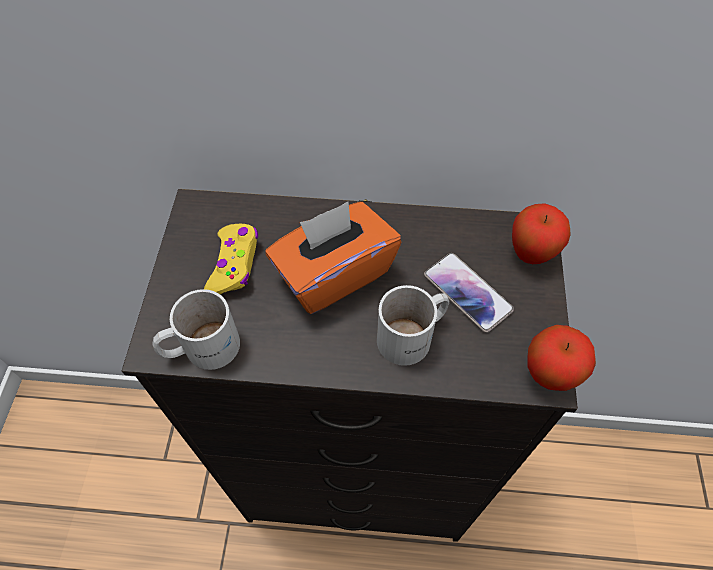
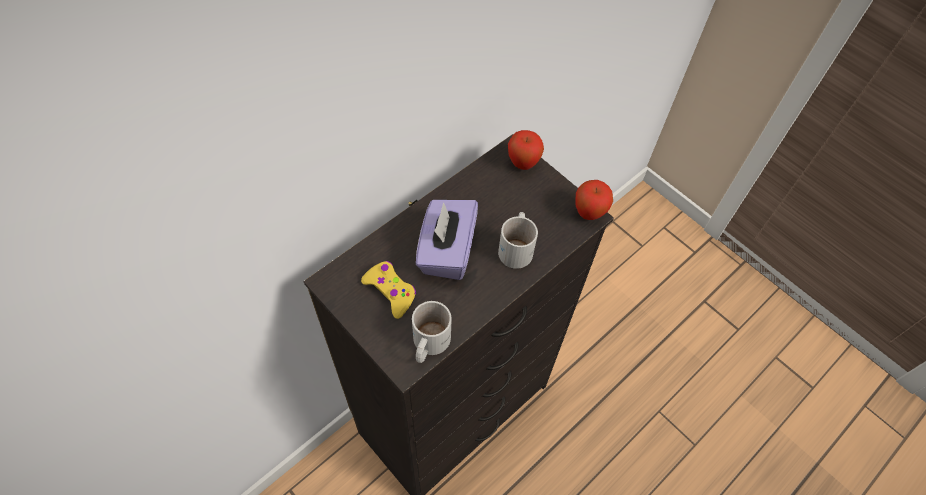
camera: 50 degrees left, 0 degrees up
(333, 274) = (446, 251): orange tissue box -> purple tissue box
(467, 292) = (517, 206): phone -> none

